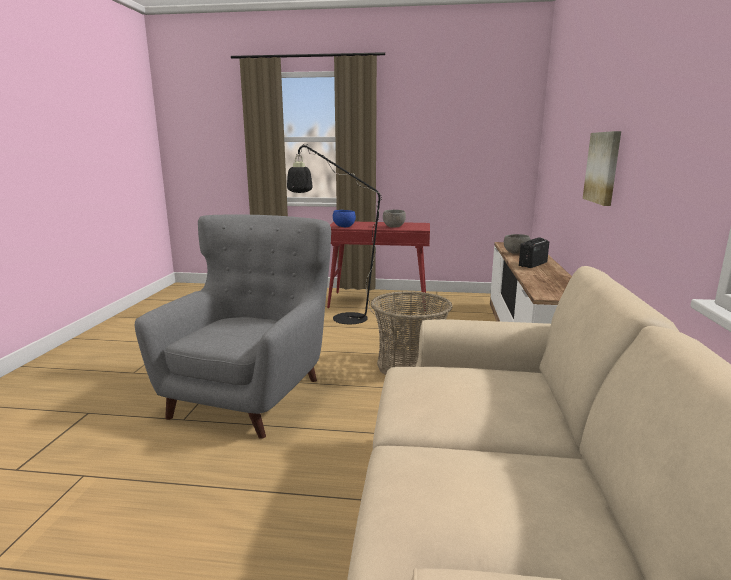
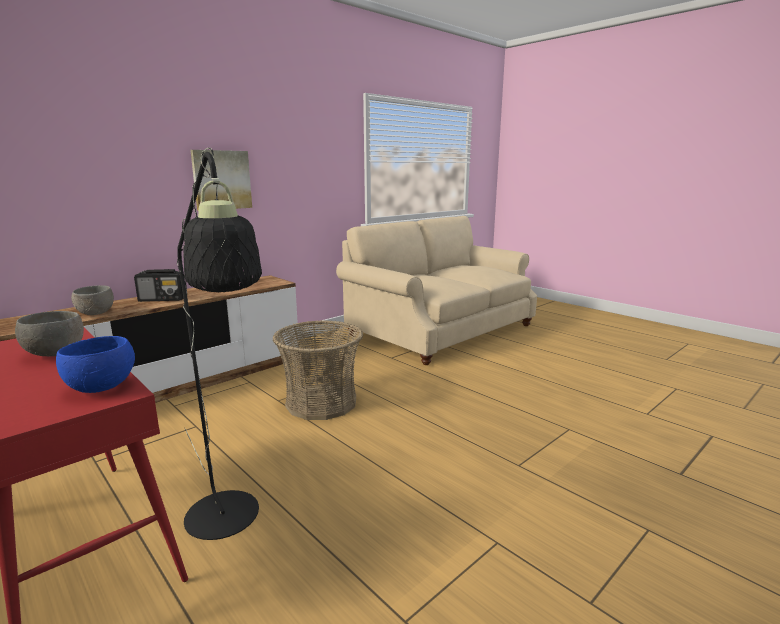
camera: 140 degrees left, 0 degrees up
(250, 394) = (496, 431): grey armchair -> none

